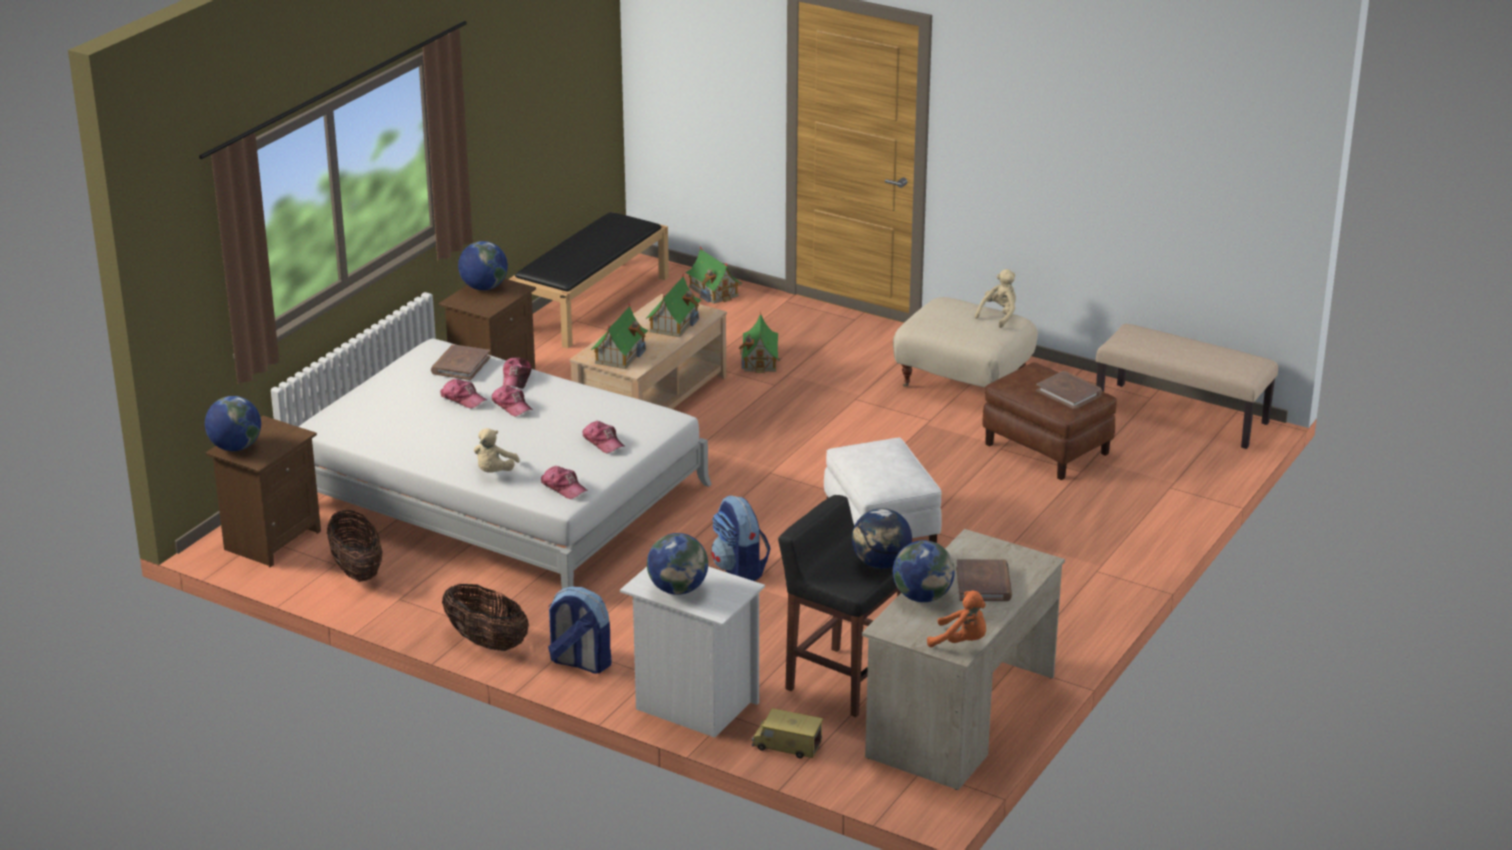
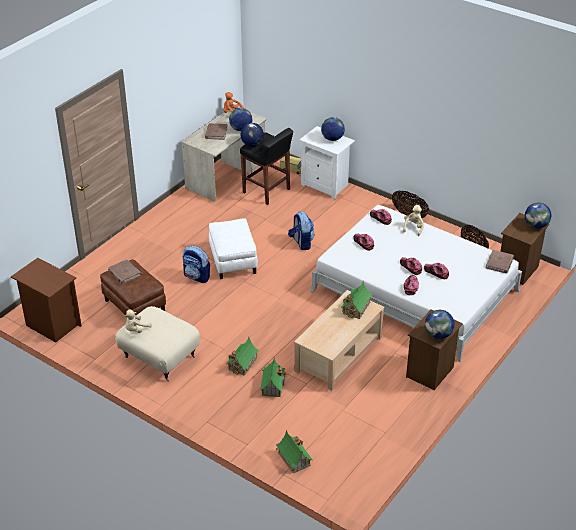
camera: 175 degrees left, 10 degrees up
(460, 365) = (442, 295): brown book -> brown book (499, 263)
(579, 662) = (370, 204): backpack -> backpack (197, 277)
(591, 303) = (376, 450): black bench -> none
(674, 323) = (325, 331): toy house -> toy house (242, 363)
(1182, 415) = (52, 325): beige bench -> brown nightstand

